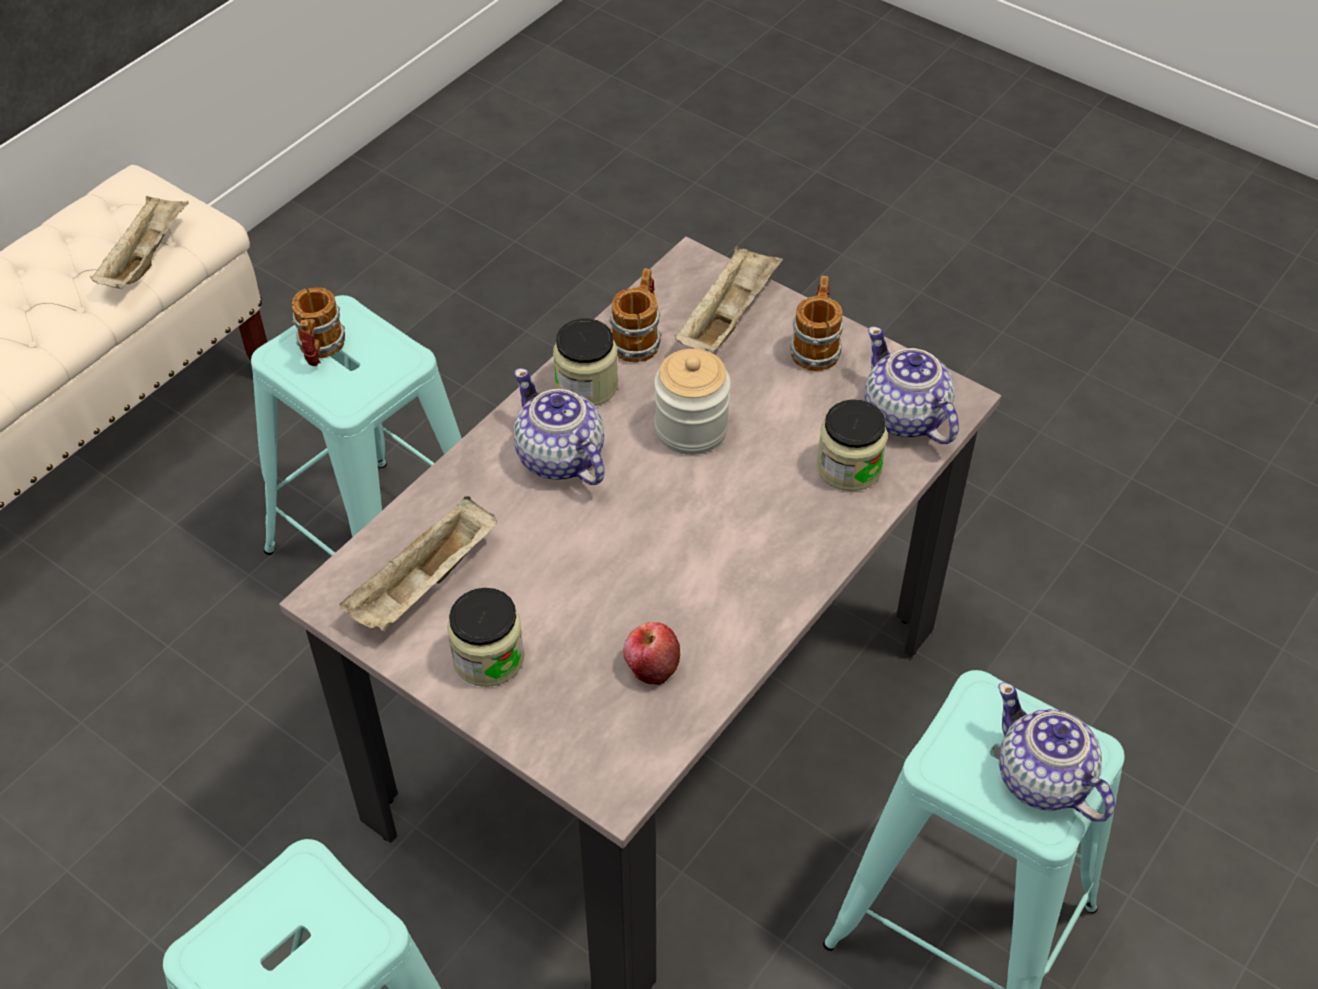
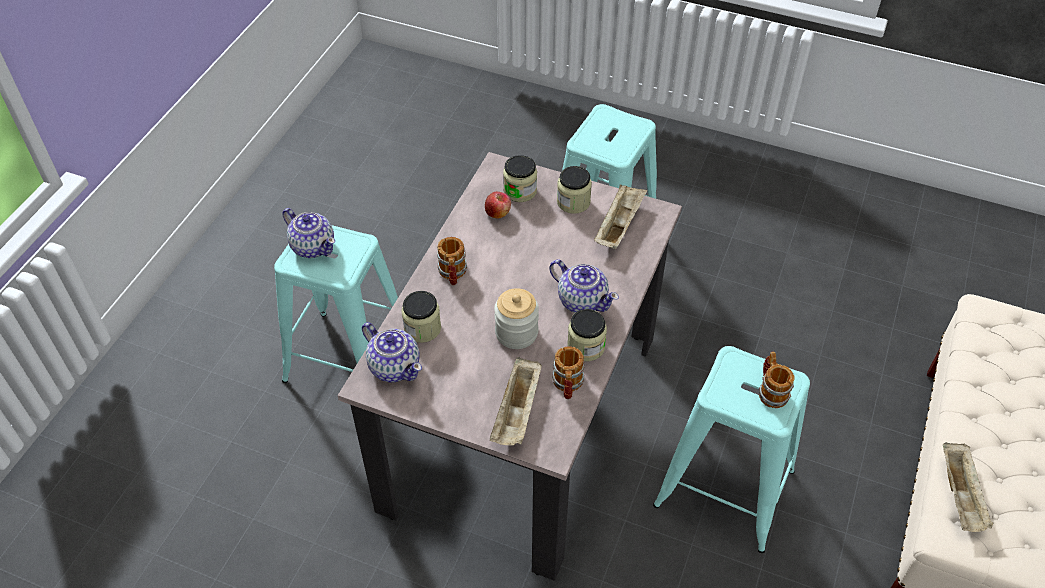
camera: 165 degrees right, 0 degrees up
(588, 710) = (520, 191): none -> jar
(816, 346) = (456, 404): mug -> mug (452, 274)

